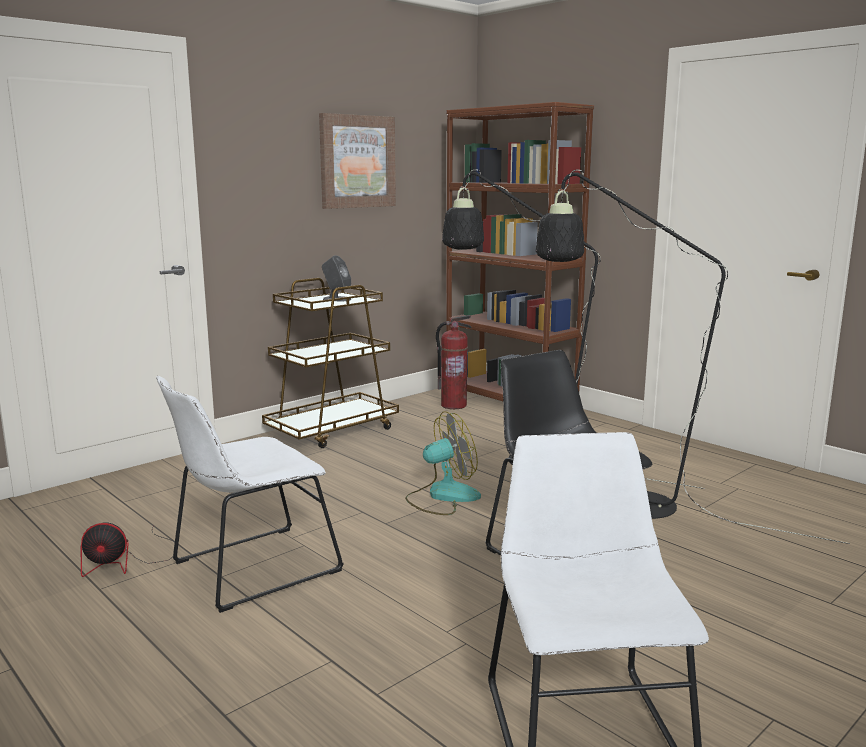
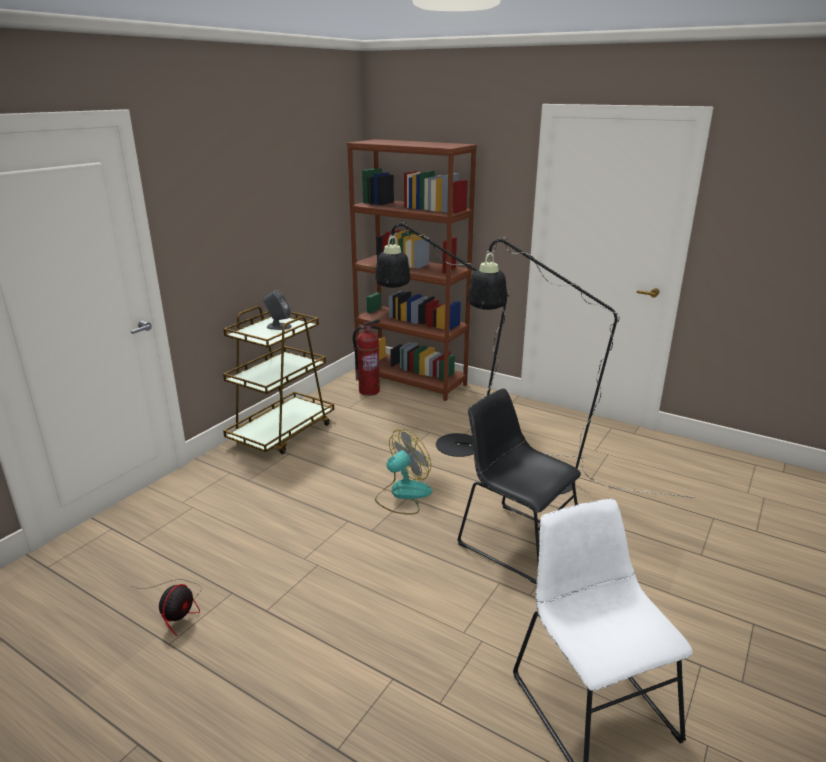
camera: 15 degrees left, 10 degrees up
(127, 561) = (177, 609): fan -> fan turned 45 degrees counterclockwise
(250, 569) = (286, 598): white chair -> none
(357, 161) = (278, 198): picture -> none

